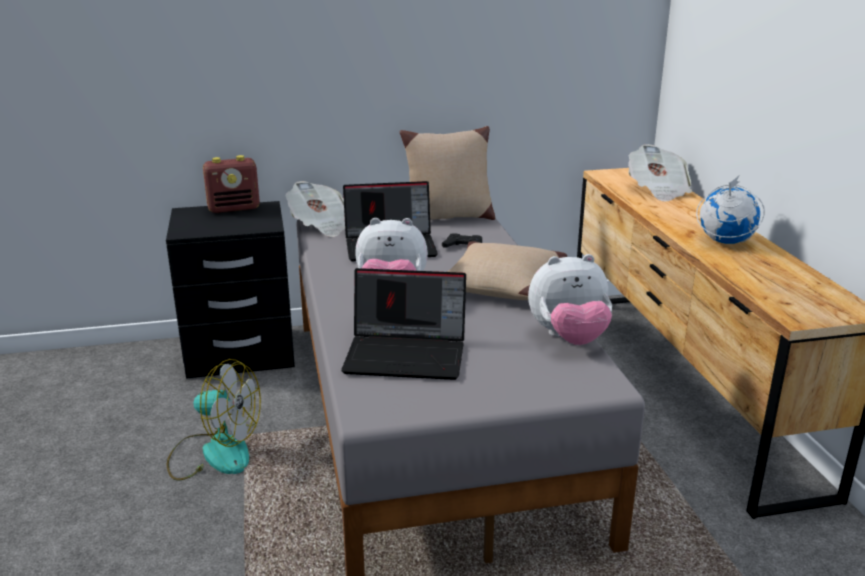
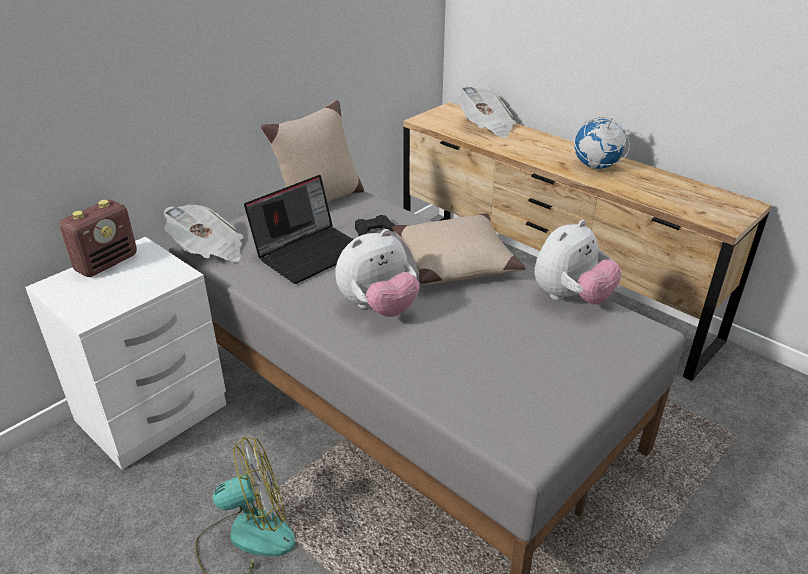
camera: 35 degrees left, 10 degrees up
(240, 354) = (153, 414): black nightstand -> white nightstand
(407, 354) = (476, 370): laptop -> none

